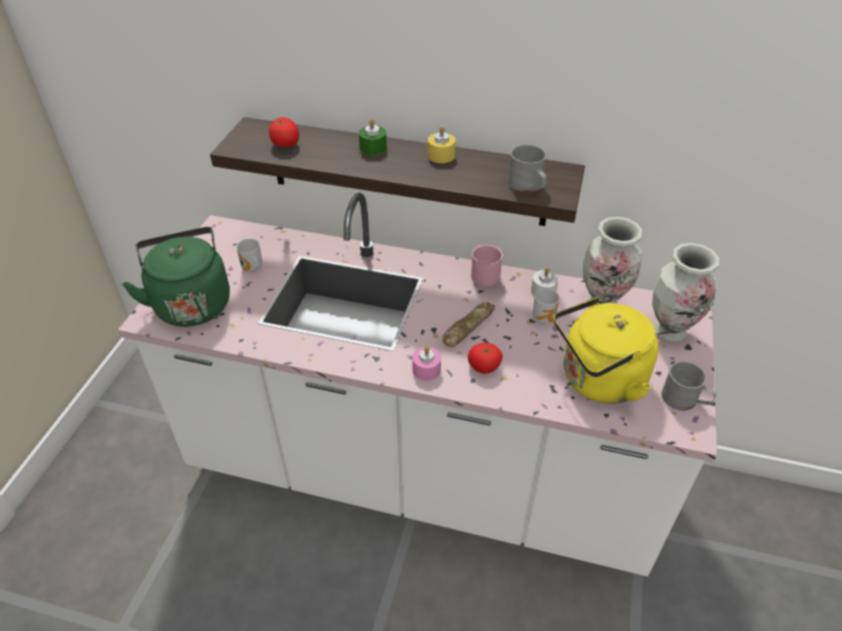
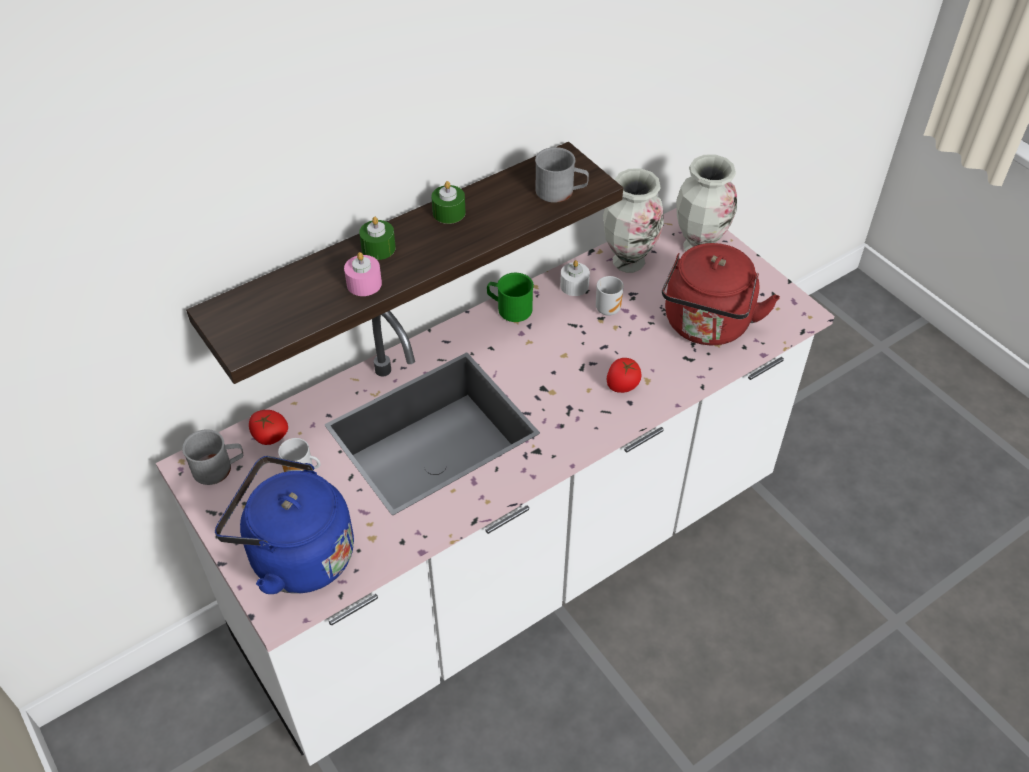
camera: 50 degrees left, 5 degrees up
(191, 302) = (296, 555): green kettle -> blue kettle
(285, 144) = (289, 304): tomato -> tomato (269, 437)
(426, 369) = (587, 424): pink candle -> pink candle (364, 283)
(441, 155) = (449, 212): yellow candle -> green candle
(467, 327) = (564, 364): bread -> none
(483, 274) = (509, 308): pink mug -> green mug
(598, 380) = (706, 326): yellow kettle -> red kettle
(684, 400) = (772, 293): grey mug -> grey mug (219, 468)

